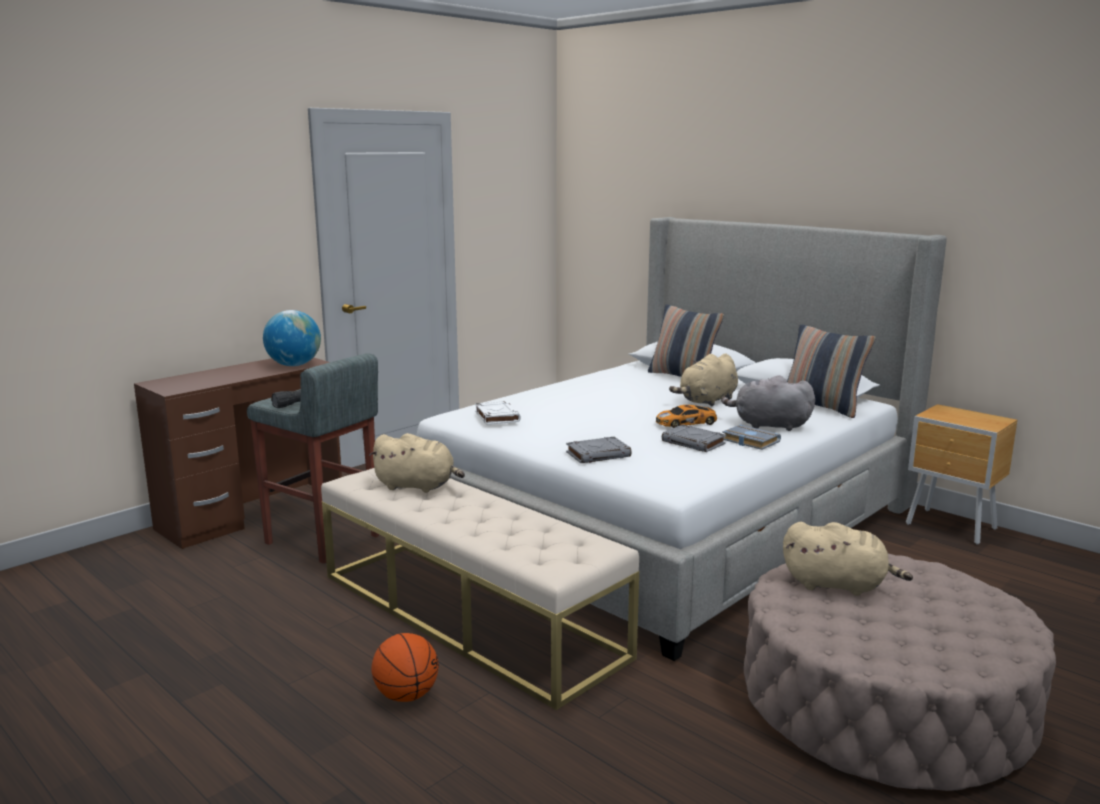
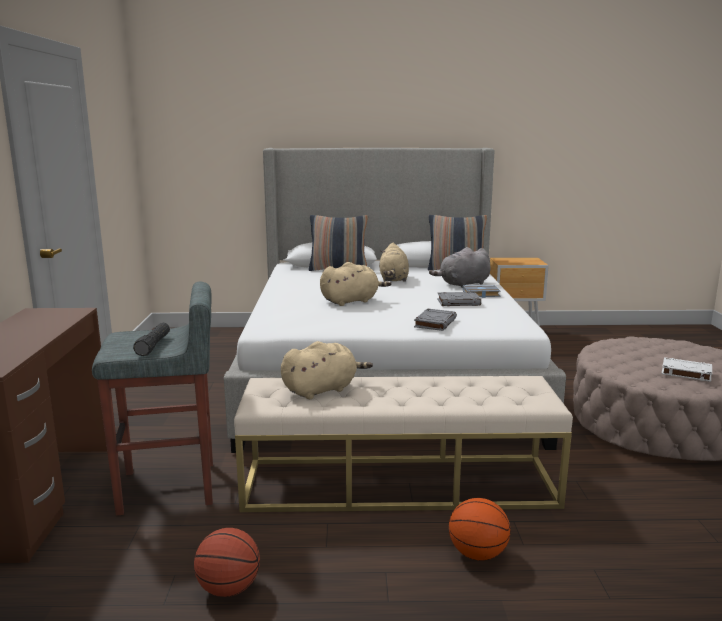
camera: 45 degrees left, 0 degrees up
(230, 620) = (229, 588): none -> basketball
(294, 365) = (60, 317): globe -> none
(496, 416) = (305, 319): white book -> white book (685, 373)
(687, 423) = (422, 293): toy car -> none
(838, 585) = (630, 360): beige plush toy -> beige plush toy (351, 301)

